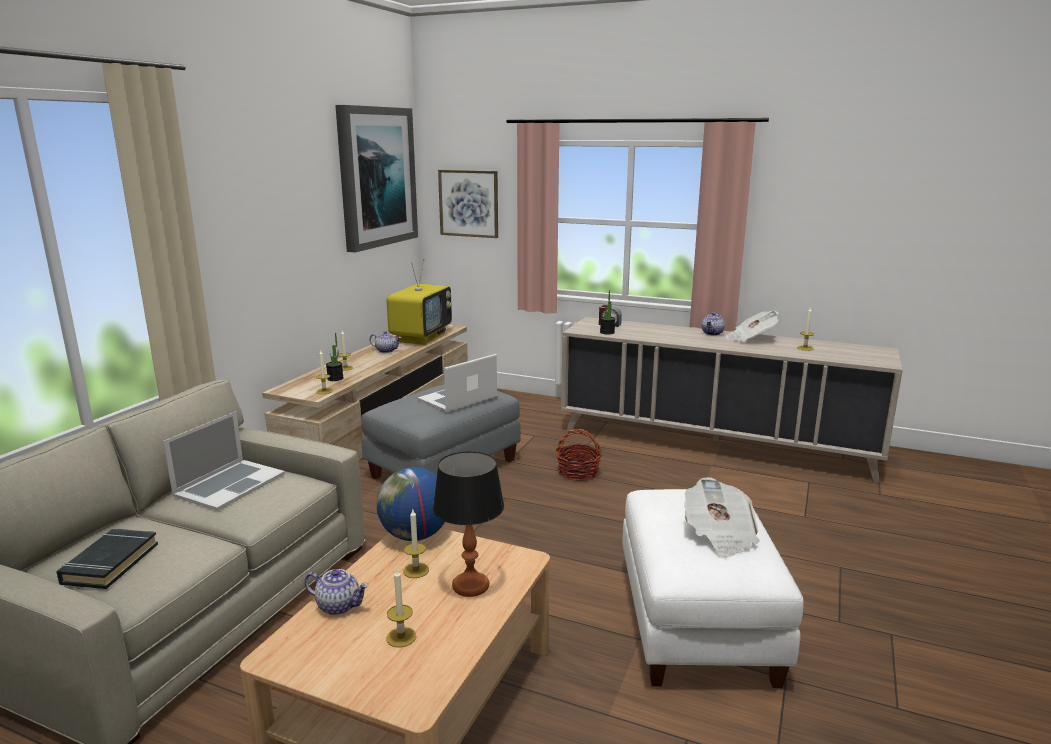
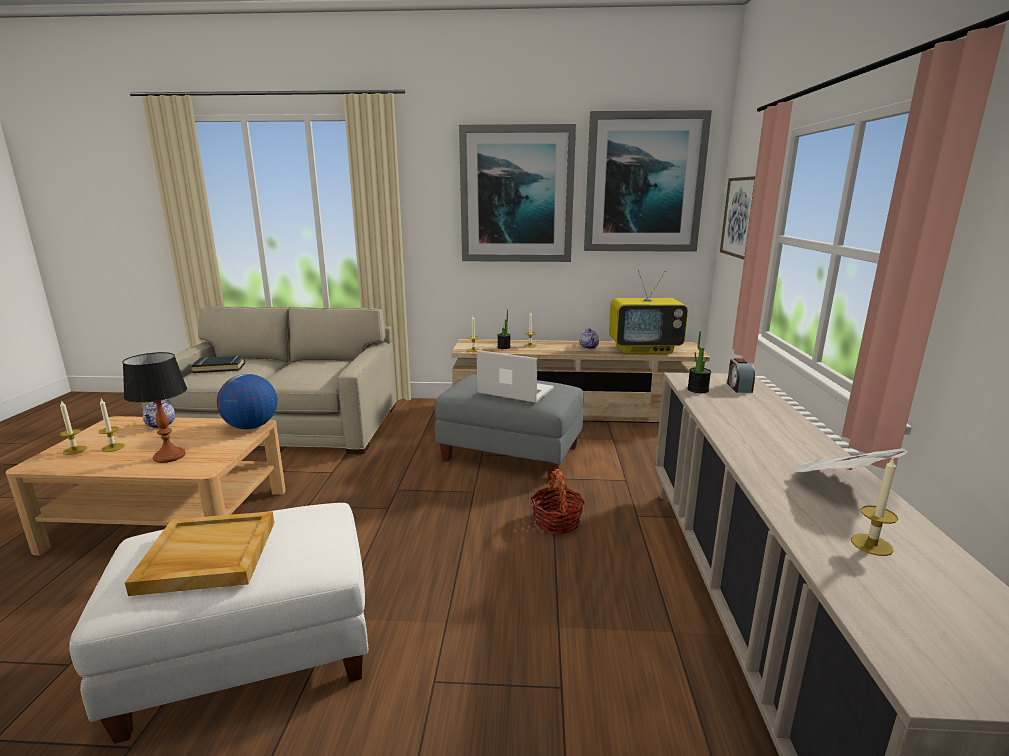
camera: 70 degrees right, 0 degrees up
(229, 484) = (317, 366): laptop -> none
(290, 199) = (516, 195): none -> picture
(416, 570) = (198, 436): candle -> candle (74, 450)
(712, 333) = (815, 450): teapot -> none
(719, 535) = (207, 556): newspaper -> beige tray

